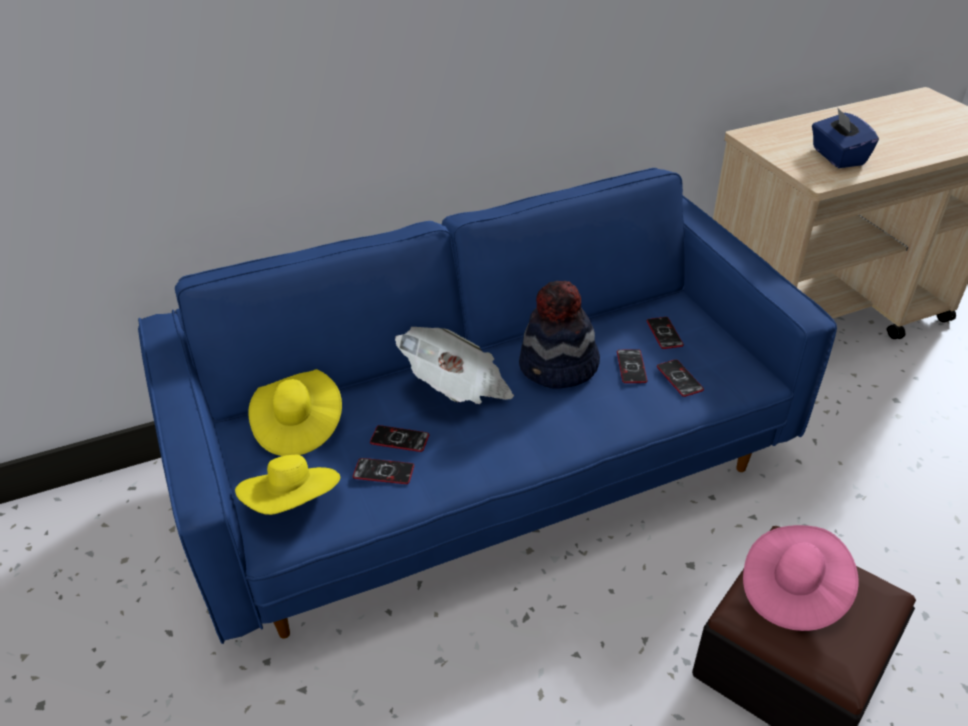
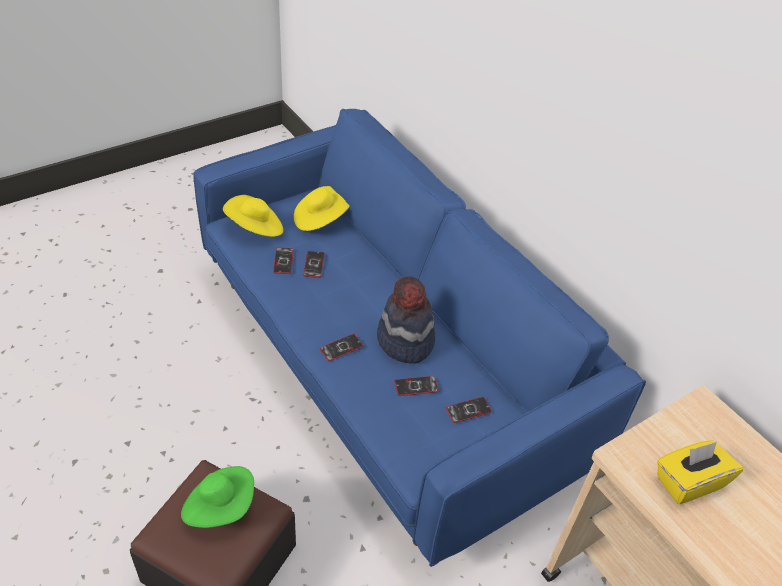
camera: 75 degrees right, 5 degrees up
(458, 388) = (370, 287): newspaper -> none
(679, 378) = (407, 418): phone -> phone (341, 348)
(792, 591) = (220, 506): pink hat -> green hat
(837, 157) = (688, 482): blue tissue box -> yellow tissue box

